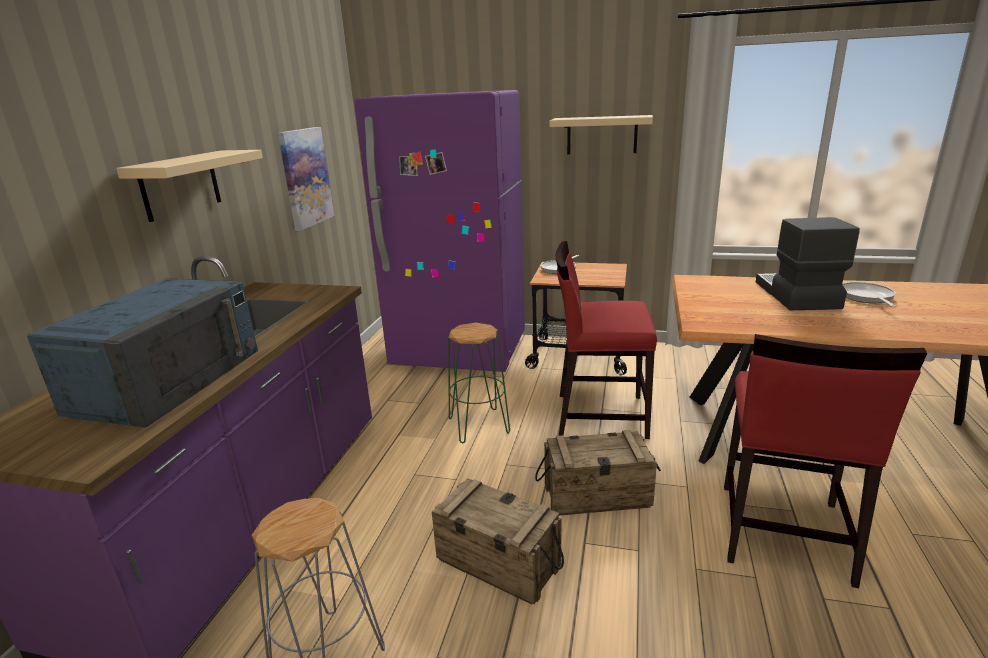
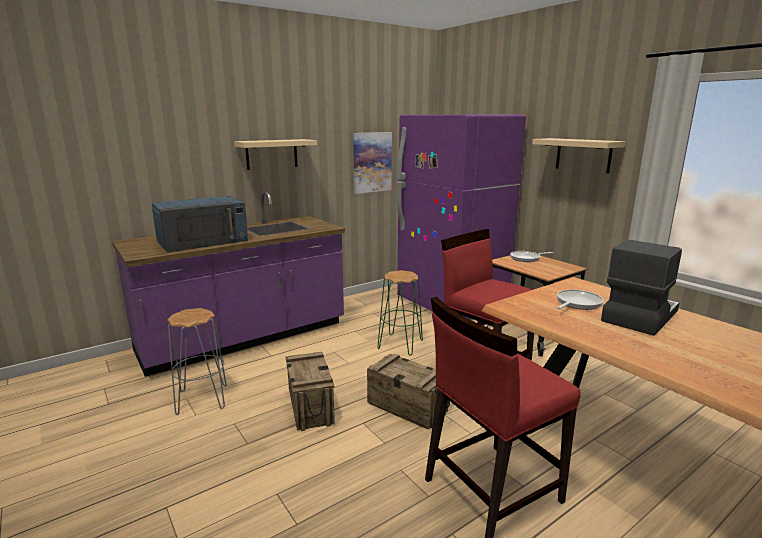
camera: 40 degrees right, 5 degrees down
(866, 297) = (707, 338): frying pan -> frying pan (577, 303)

